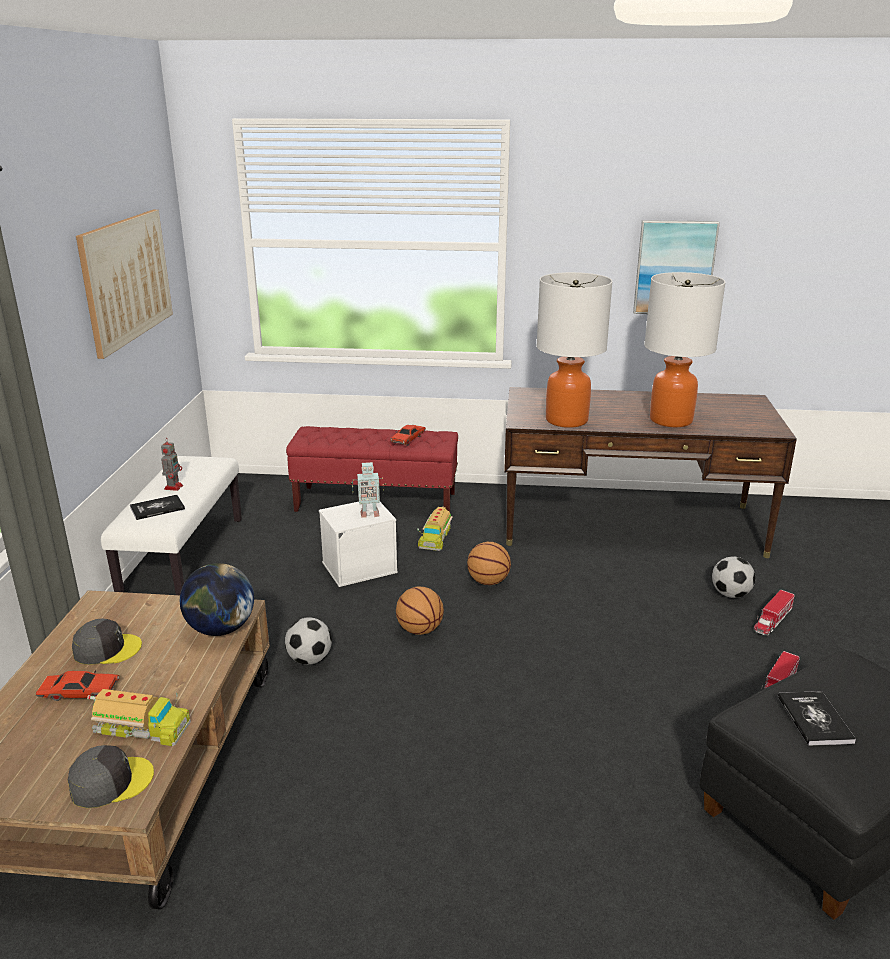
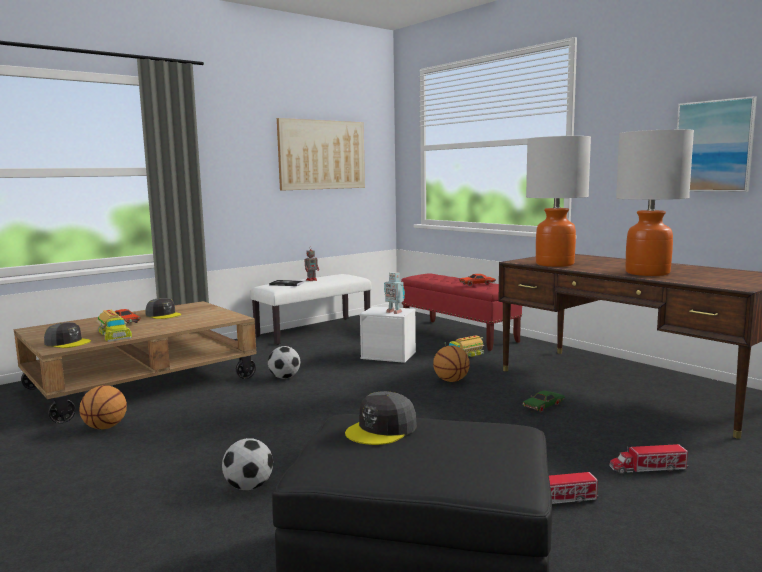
camera: 45 degrees right, 15 degrees down
(221, 629) = (213, 320): globe -> none
(420, 630) = (363, 386): basketball -> basketball (105, 427)
(612, 581) = (544, 406): none -> green toy car
(730, 594) = (639, 443): football -> football (249, 487)
(814, 719) = (382, 429): book -> grey cap

